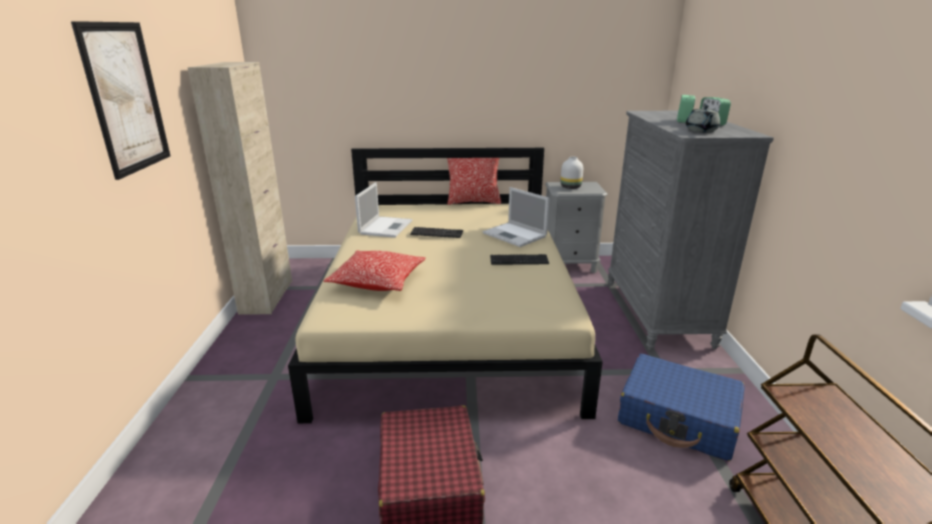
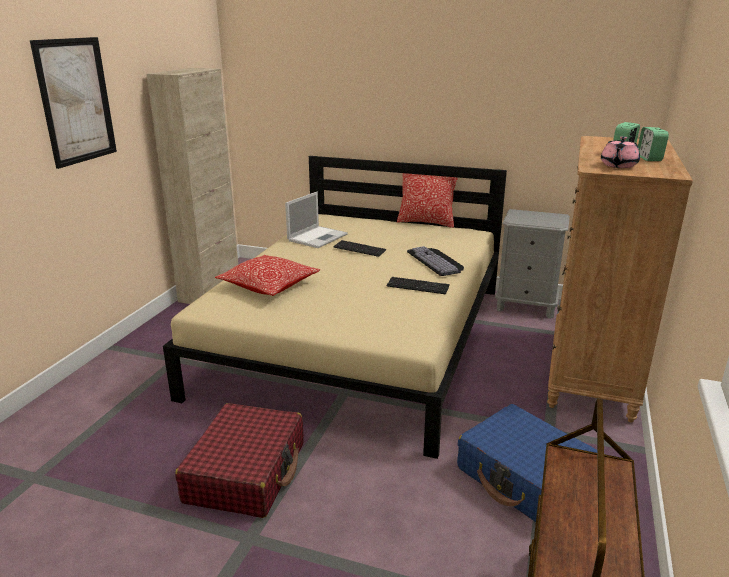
camera: 20 degrees right, 0 degrees up
(515, 235) = (437, 261): laptop -> keyboard
(570, 187) = (529, 217): white vase -> none
(657, 313) = (591, 372): grey dresser -> brown dresser
(701, 131) = (618, 165): grey teapot -> pink teapot

